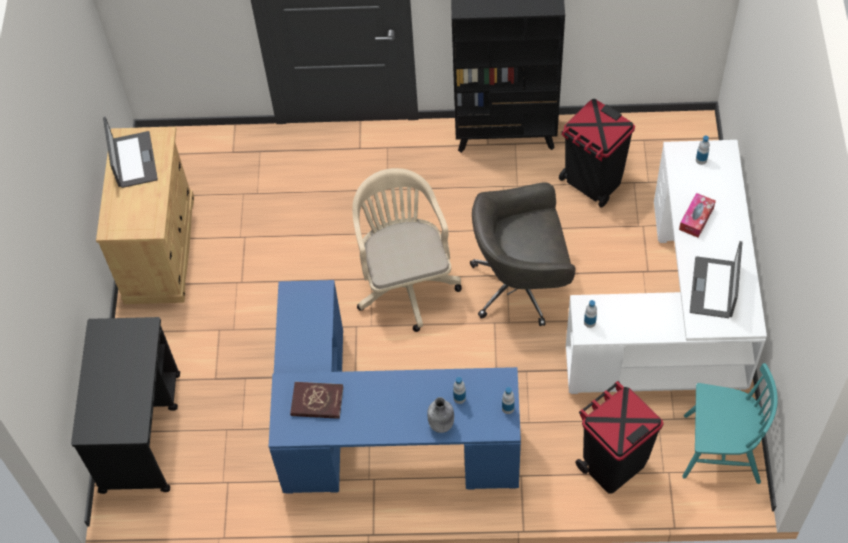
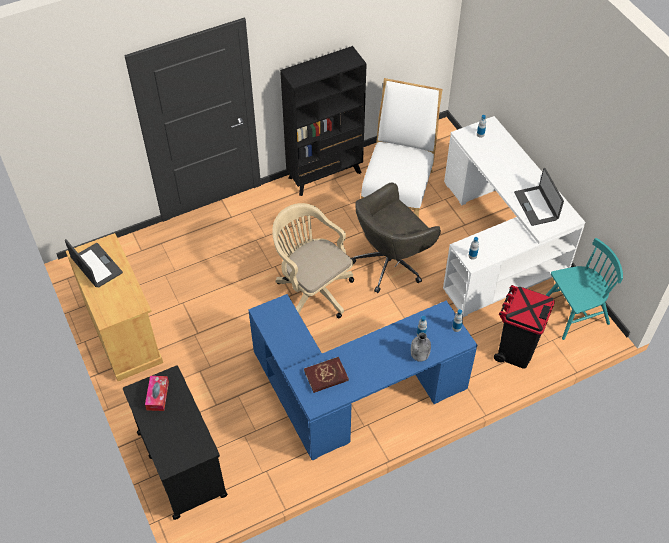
camera: 30 degrees left, 5 degrees down
(592, 183) = (398, 184): black trash can -> white chair
(696, 219) = (499, 169): tissue box -> tissue box (157, 396)

